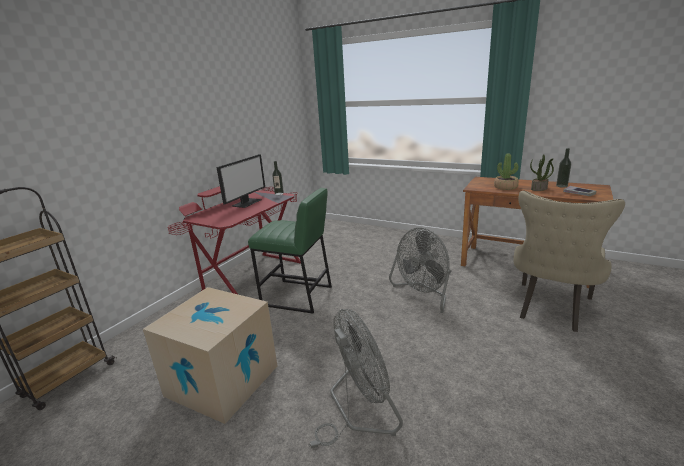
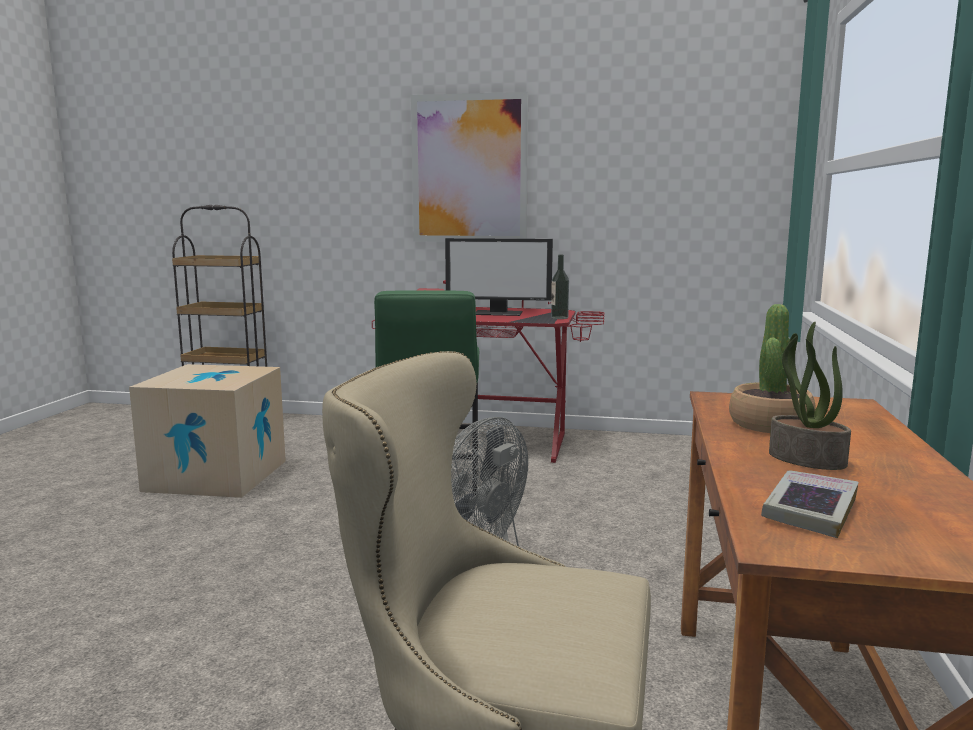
camera: 70 degrees right, 10 degrees down
(185, 120) = (469, 169): none -> picture
(354, 408) = (139, 557): grey fan -> none
(561, 186) = (908, 492): bottle -> none

